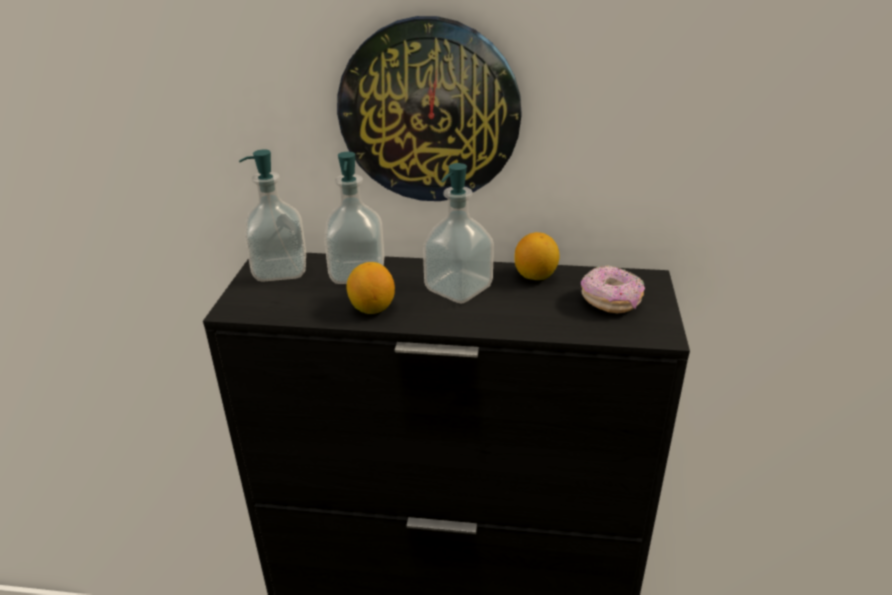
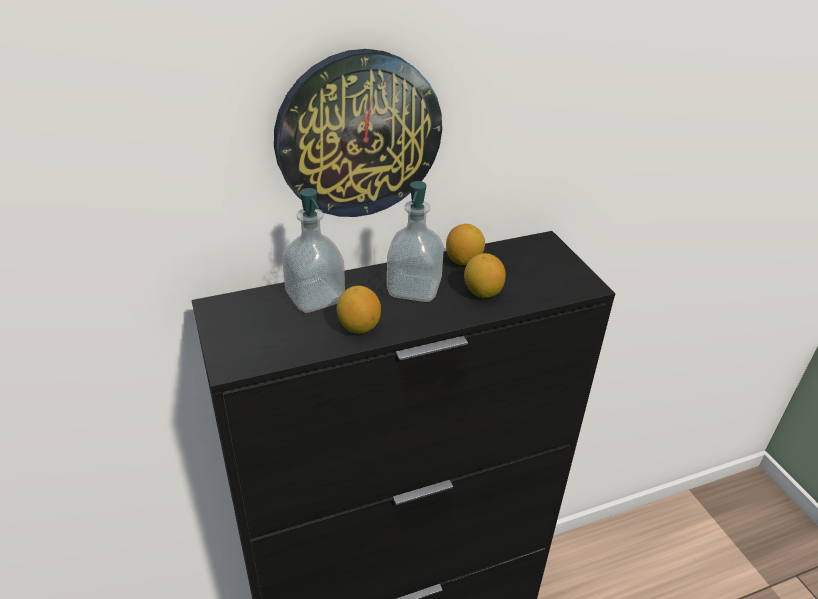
camera: 30 degrees left, 5 degrees up
(280, 270) = (239, 314): soap dispenser -> none
(527, 310) = (482, 293): none -> lemon
(610, 302) = (535, 268): donut -> none

